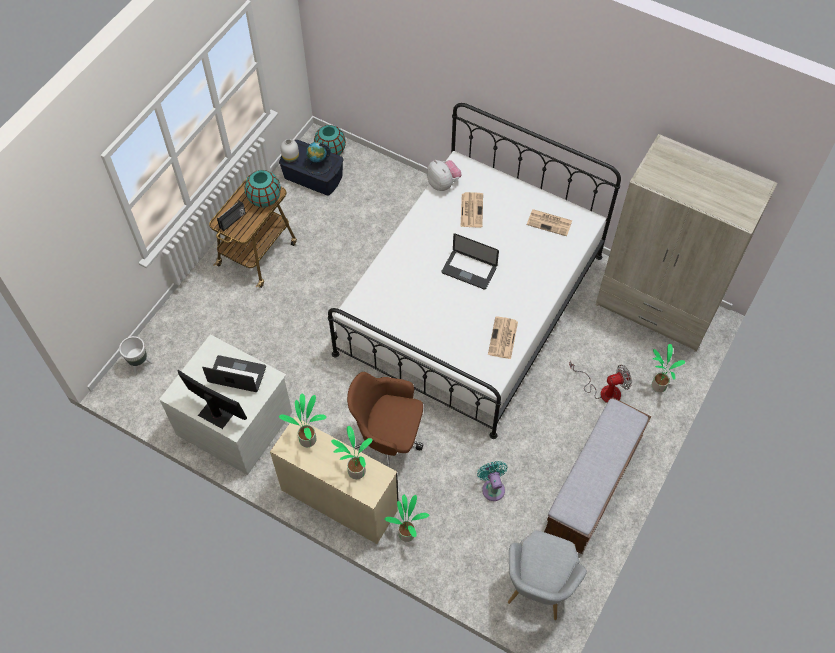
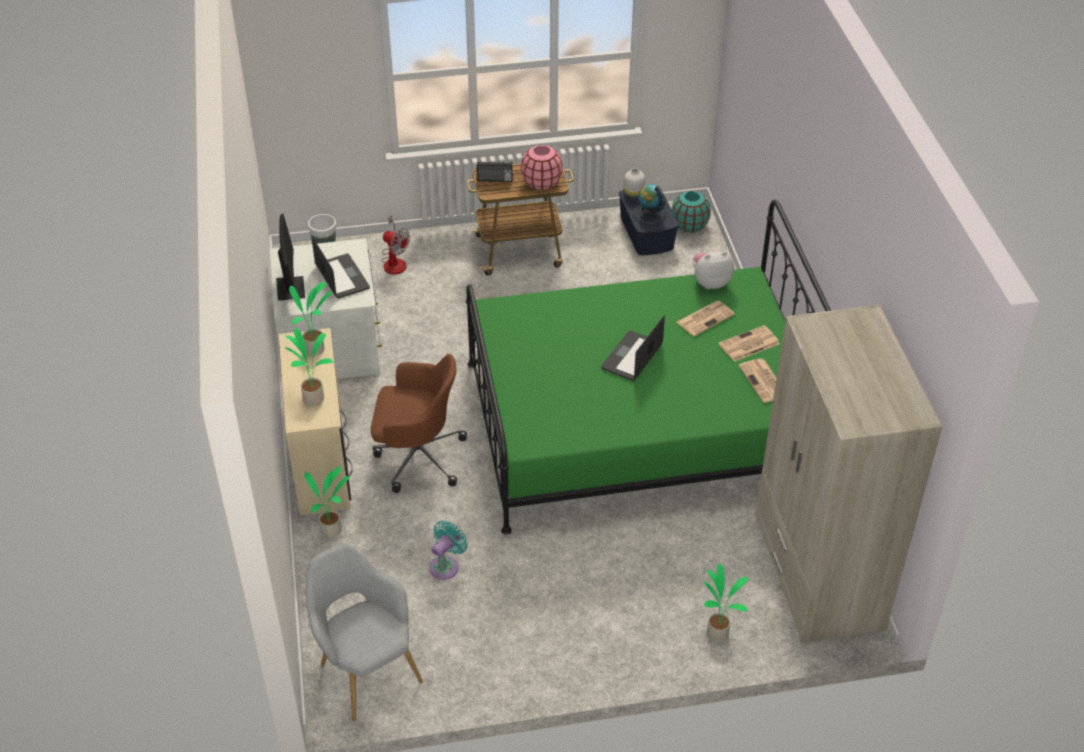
camera: 50 degrees right, 15 degrees down
(264, 199) = (541, 183): turquoise vase -> pink vase
(388, 441) = (417, 456): brown office chair -> brown office chair turned 120 degrees clockwise
(443, 184) = (710, 282): plush toy -> plush toy turned 120 degrees counterclockwise
(469, 270) = (632, 357): laptop -> laptop turned 45 degrees clockwise
(470, 304) = (638, 423): white bed -> green bed
(503, 338) = (581, 426): newspaper -> newspaper (748, 344)
(537, 589) = (365, 670): grey armchair -> grey armchair turned 75 degrees clockwise
(592, 485) = (531, 647): bench -> none
(603, 390) = (657, 589): fan -> fan (394, 261)

